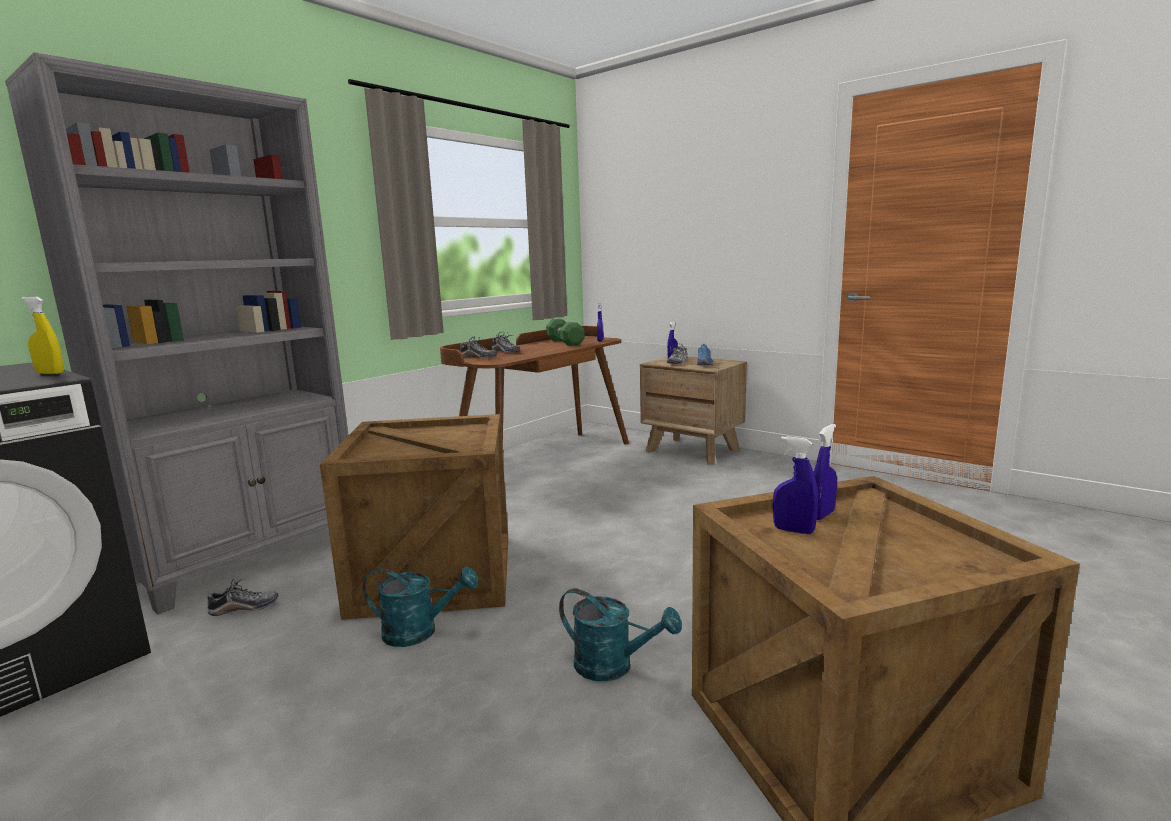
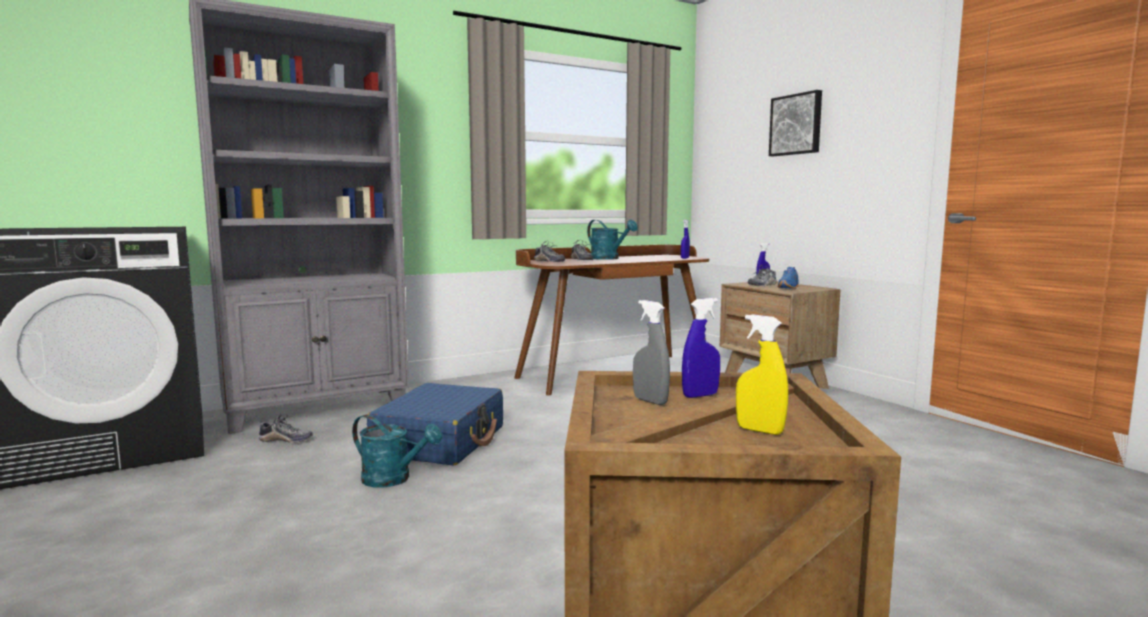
camera: 20 degrees right, 5 degrees down
(50, 373) = (170, 228): yellow spray bottle -> yellow spray bottle (759, 430)
(432, 573) = (441, 441): crate -> blue suitcase
(565, 342) = (649, 257): green dumbbell -> none
(613, 666) = (528, 537): turquoise watering can -> turquoise watering can (609, 258)
(694, 208) = (796, 124): none -> picture
(793, 530) = (650, 401): blue spray bottle -> grey spray bottle

